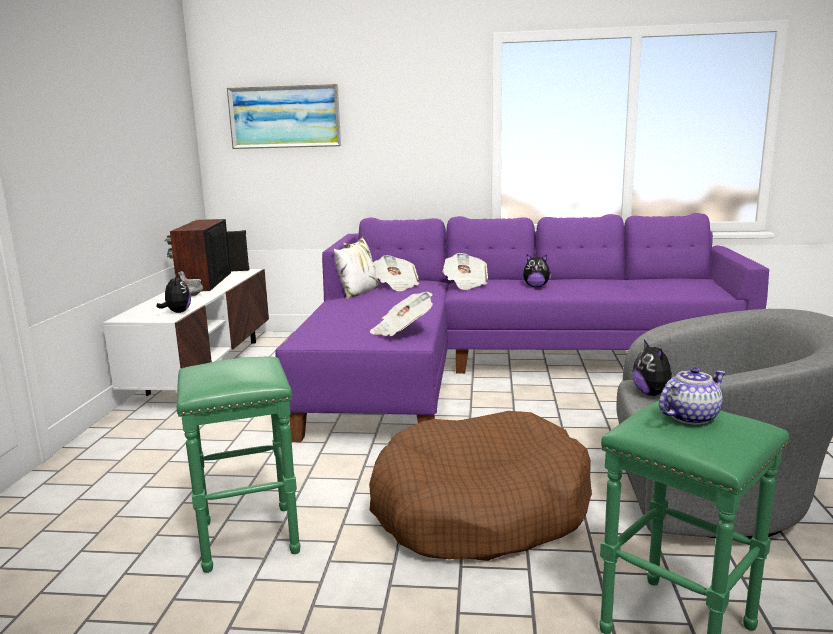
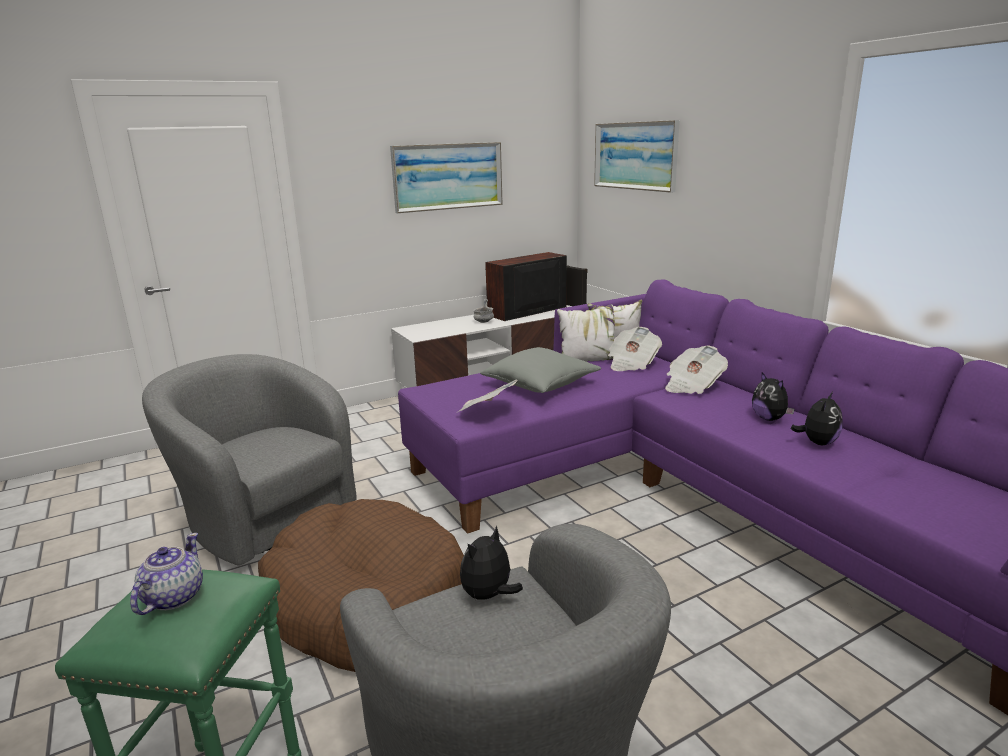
camera: 55 degrees right, 5 degrees up
(120, 135) = (448, 176): none -> picture
(177, 312) = (436, 334): plush toy -> plush toy (817, 442)
(246, 536) = (263, 518): green stool -> grey armchair
(381, 310) = (540, 384): none -> grey pillow
(689, 417) = (172, 598): teapot -> teapot turned 105 degrees counterclockwise

